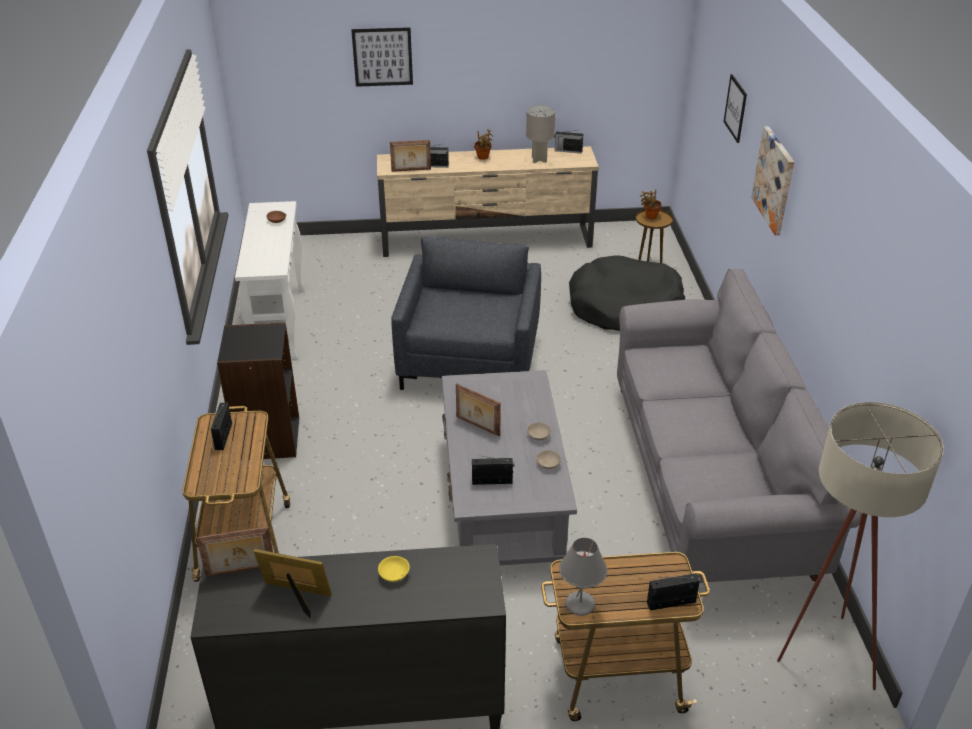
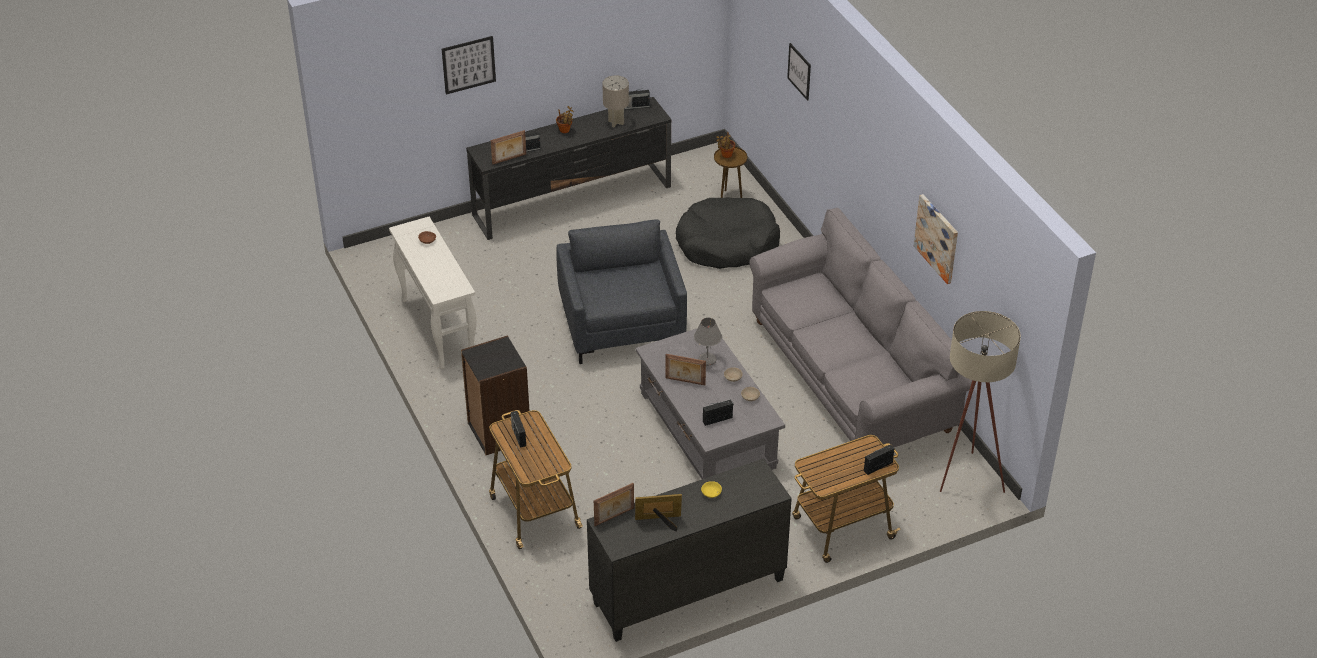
camera: 20 degrees left, 5 degrees up
(487, 241) = (573, 201): beige tv stand -> black tv stand
(580, 604) = (824, 482): grey table lamp -> grey table lamp (707, 359)
(774, 180) = (853, 139): picture -> picture (937, 238)

